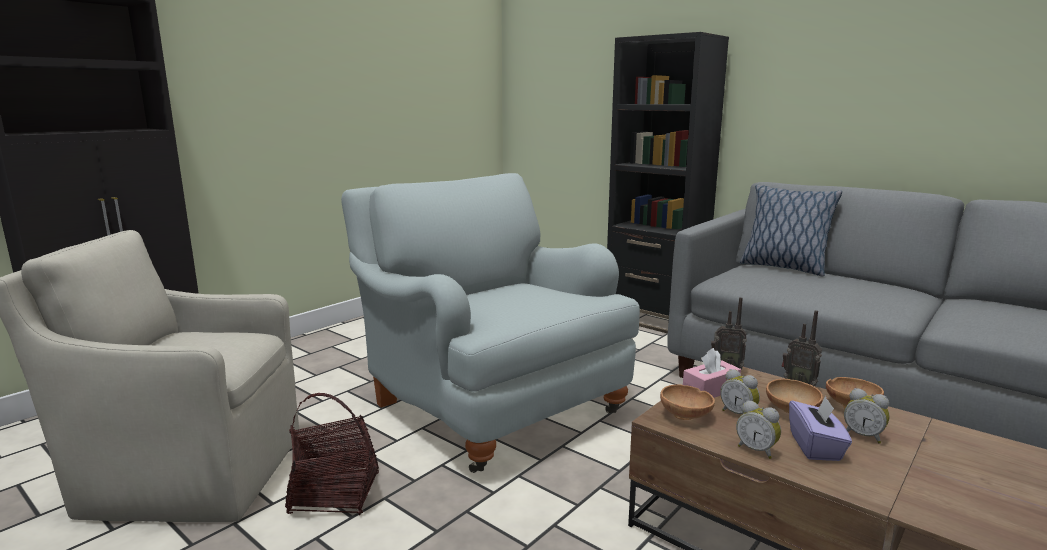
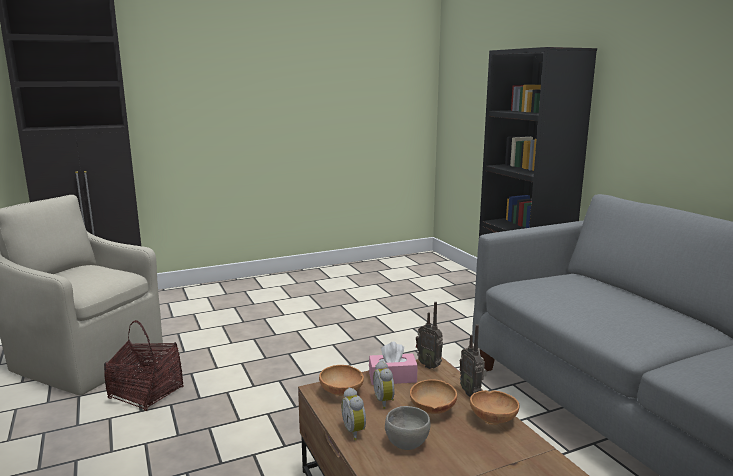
camera: 25 degrees right, 0 degrees up
(489, 404) = (304, 356): grey armchair -> none
(783, 267) = (597, 281): pillow -> none
(815, 447) = (406, 442): purple tissue box -> grey bowl
(863, 435) = (462, 445): alarm clock -> none

